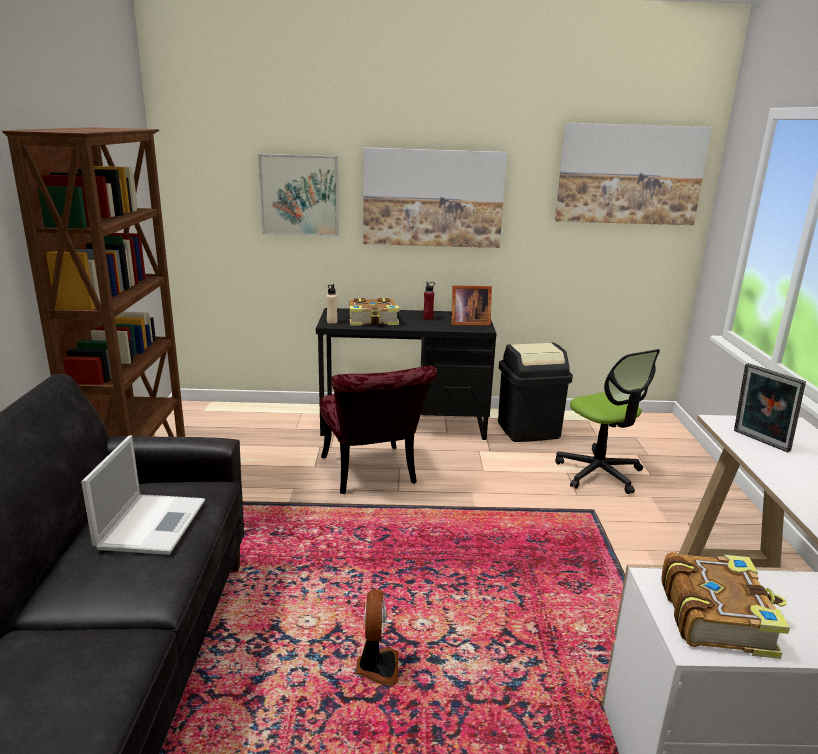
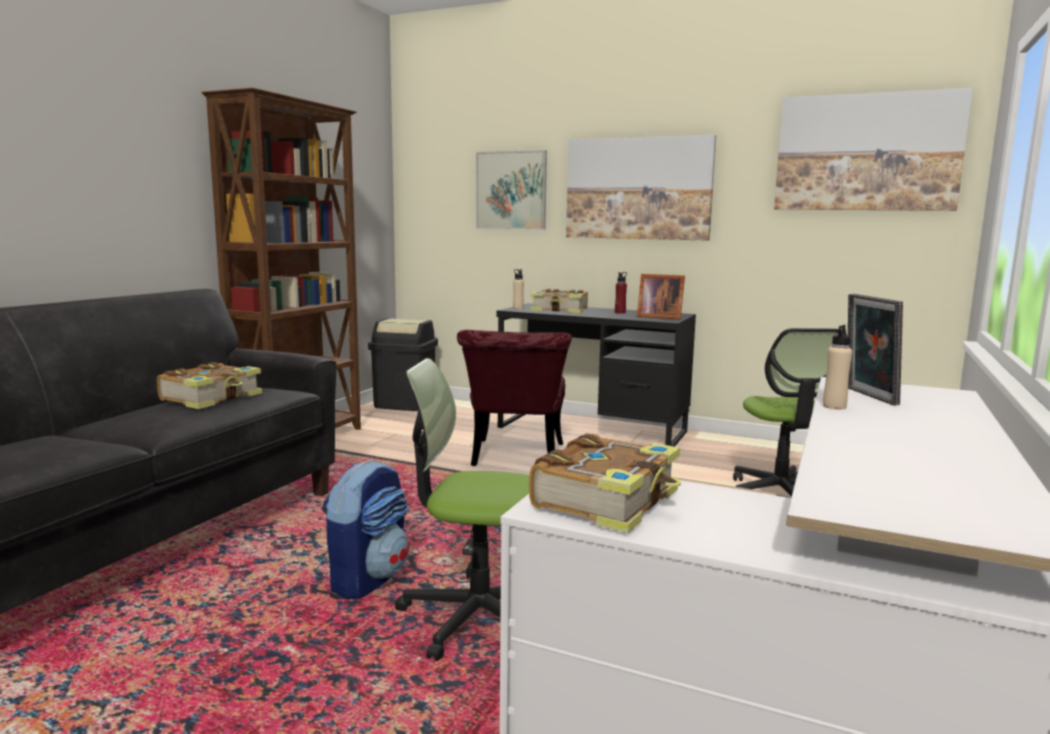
camera: 25 degrees right, 10 degrees down
(152, 523) = (213, 398): laptop -> book
(377, 667) = (368, 579): fan -> backpack
(500, 681) = (475, 616): none -> office chair
(528, 430) = (729, 452): black trash can -> black trash can (405, 404)
(760, 463) = (834, 406): none -> beige bottle

